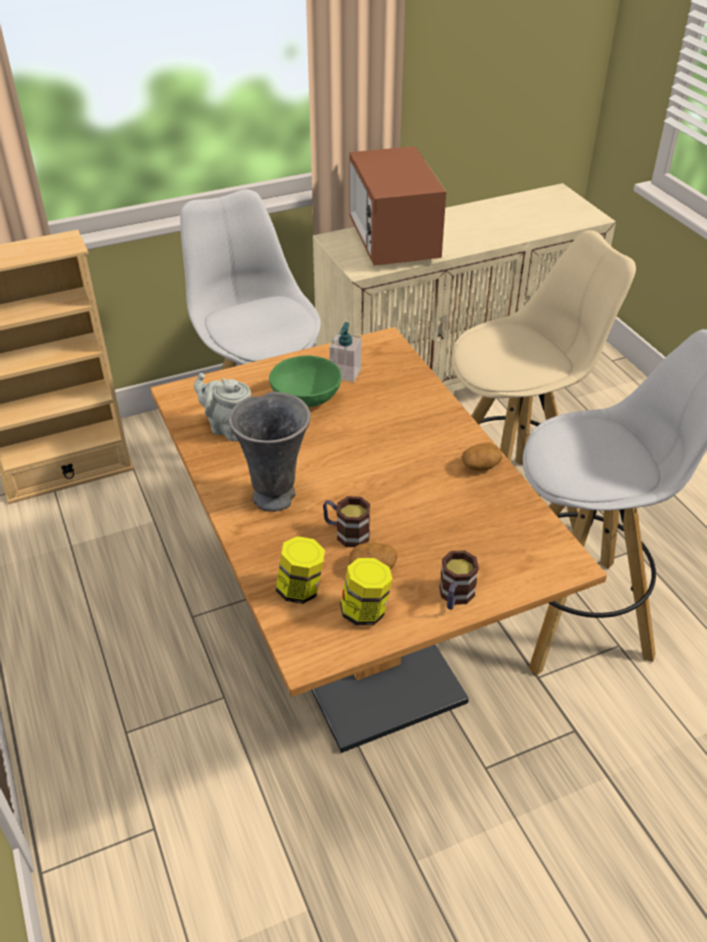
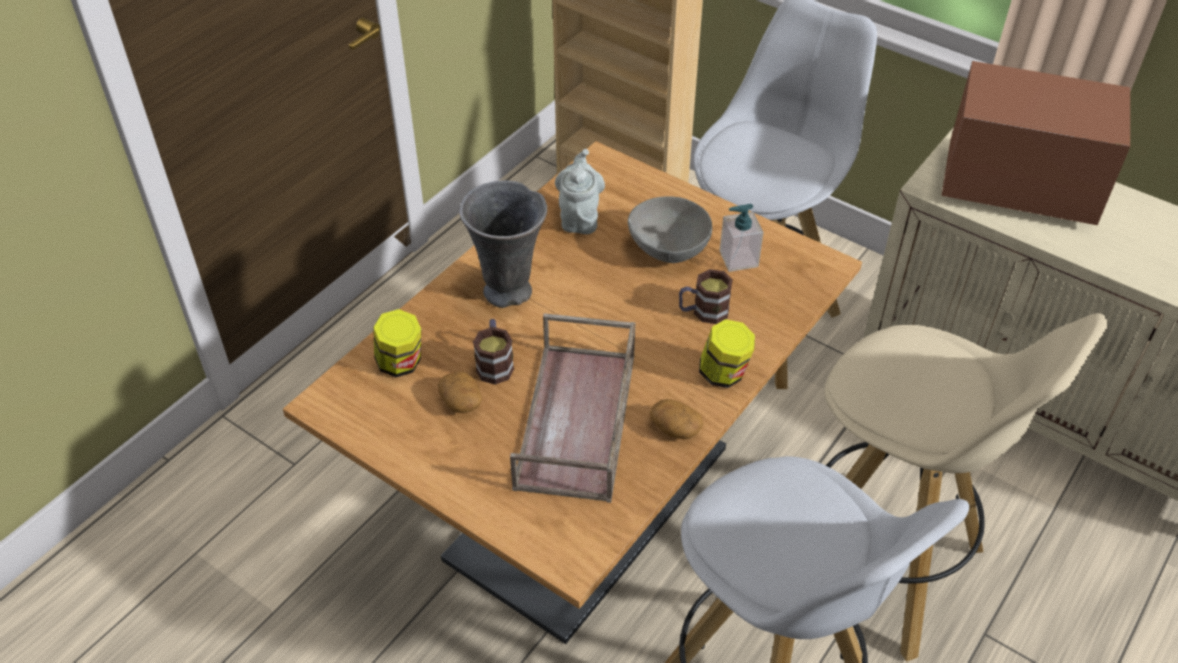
camera: 60 degrees right, 5 degrees up
(307, 399) = (669, 250): green bowl -> grey bowl
(365, 611) = (401, 420): jar -> jar (724, 374)
(393, 242) = (1018, 187): microwave -> microwave turned 60 degrees clockwise
(441, 510) = (578, 422): none -> brown tray
(455, 597) = (460, 480): mug -> mug (703, 312)

